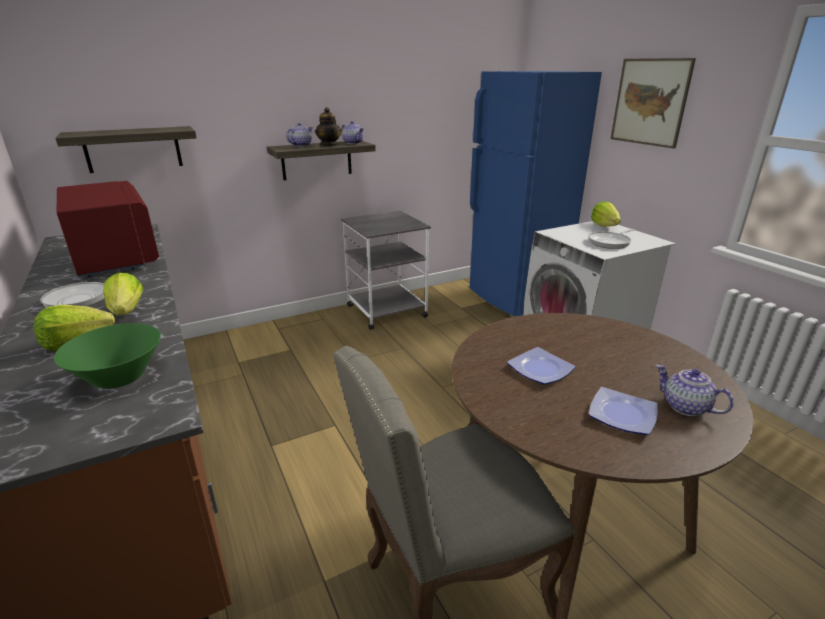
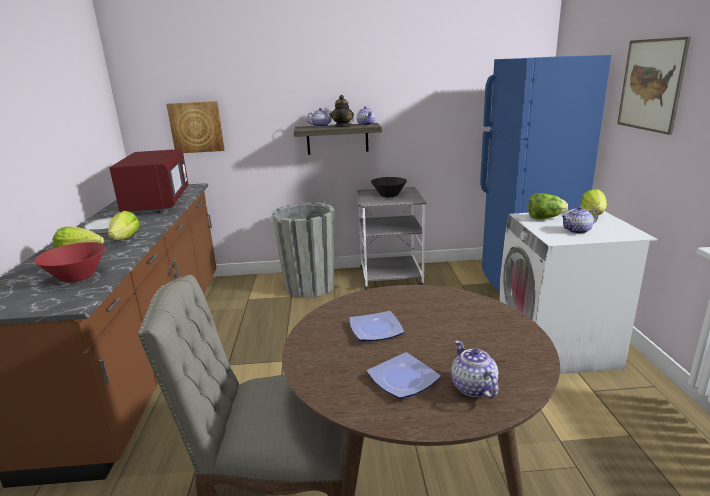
camera: 25 degrees right, 5 degrees down
(120, 377) = (77, 277): green bowl -> red bowl
(133, 149) = (196, 127): shelf -> picture
(304, 335) = (309, 286): none -> grey planter
(384, 222) = (389, 195): none -> black bowl
(570, 233) = (544, 218): none -> lettuce
(610, 242) = (577, 231): frying pan -> teapot

